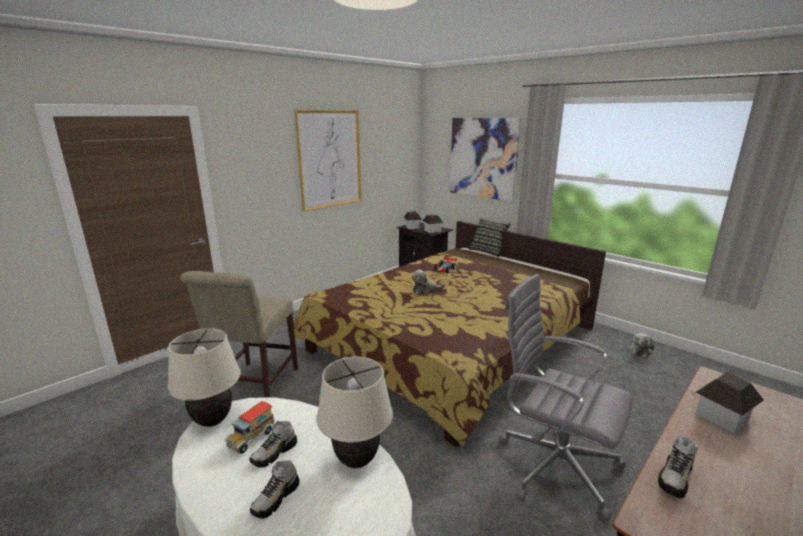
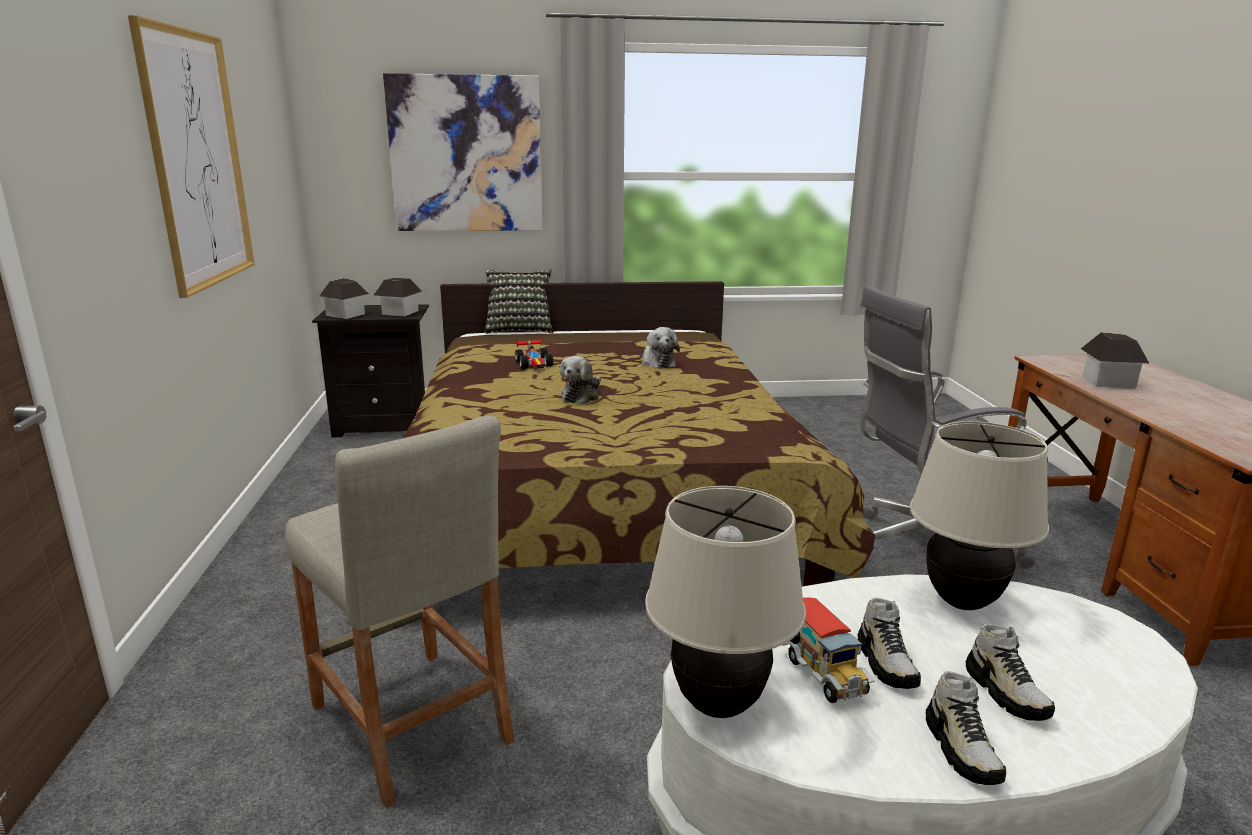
camera: 50 degrees left, 0 degrees up
(254, 387) = (410, 722): beige chair -> beige stool
(639, 350) = (792, 411): plush toy -> plush toy (657, 362)
(675, 478) = (1193, 428): shoe -> shoe (962, 750)

